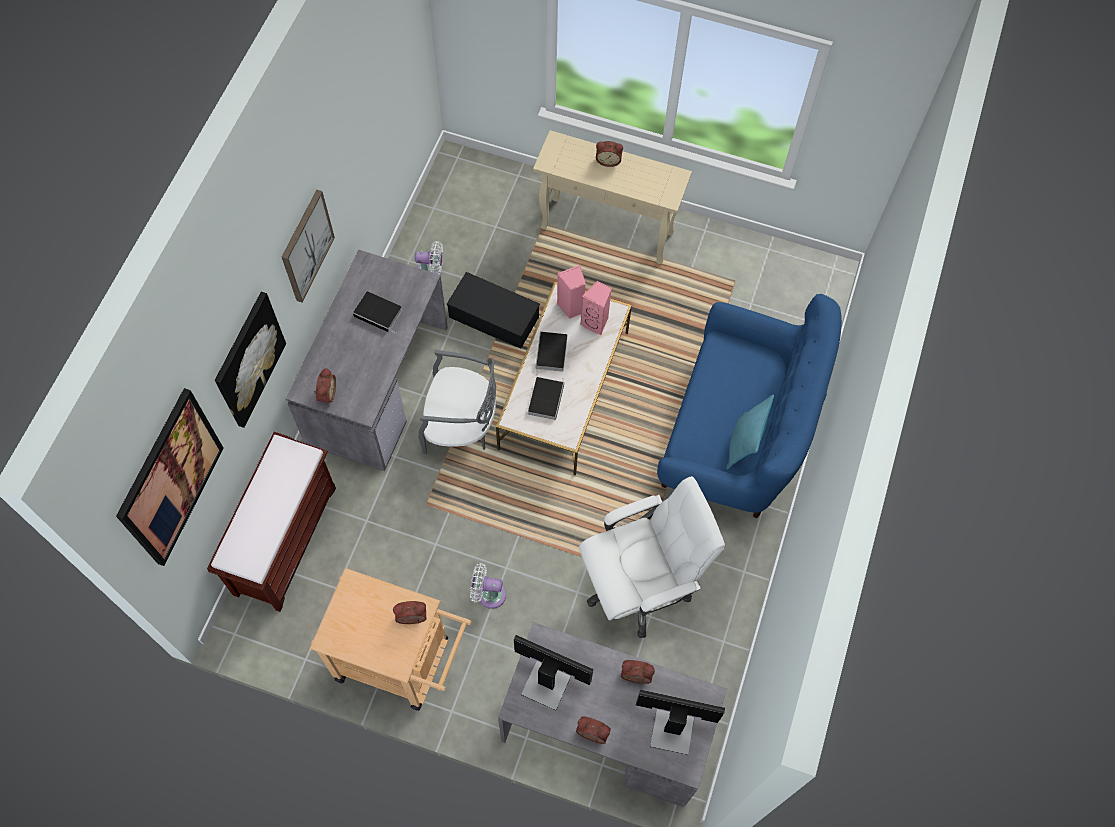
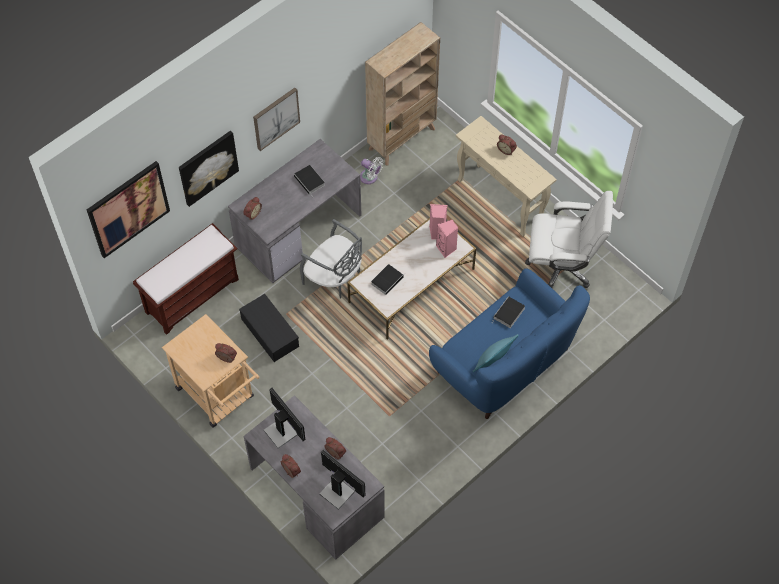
camera: 30 degrees right, 5 degrees down
(441, 206) = (402, 139): none -> beige bookcase
(488, 594) = (292, 383): white fan -> none
(492, 317) = (393, 221): black storage box -> black storage box (269, 332)
(551, 354) = (407, 255): book -> book (508, 314)
(639, 585) = (387, 422): white office chair -> white office chair (561, 266)

